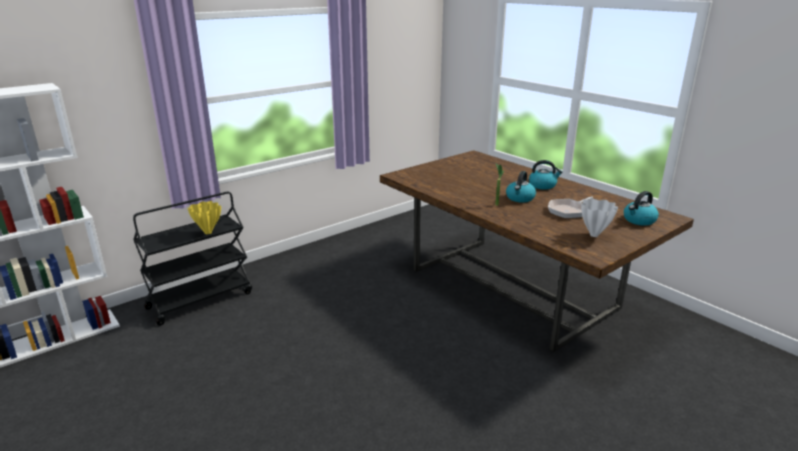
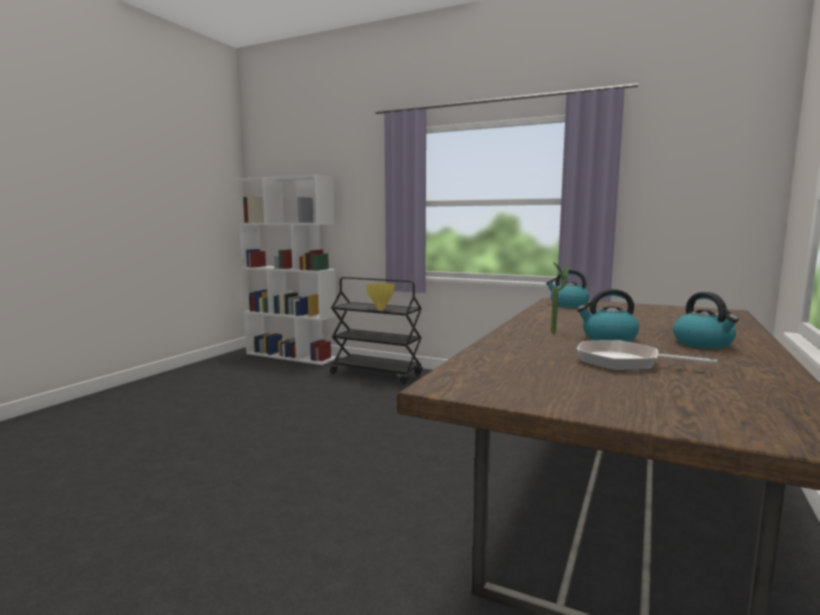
camera: 65 degrees right, 15 degrees down
(594, 235) = (543, 382): white vase -> none
(639, 220) = (709, 411): kettle -> kettle (568, 305)

